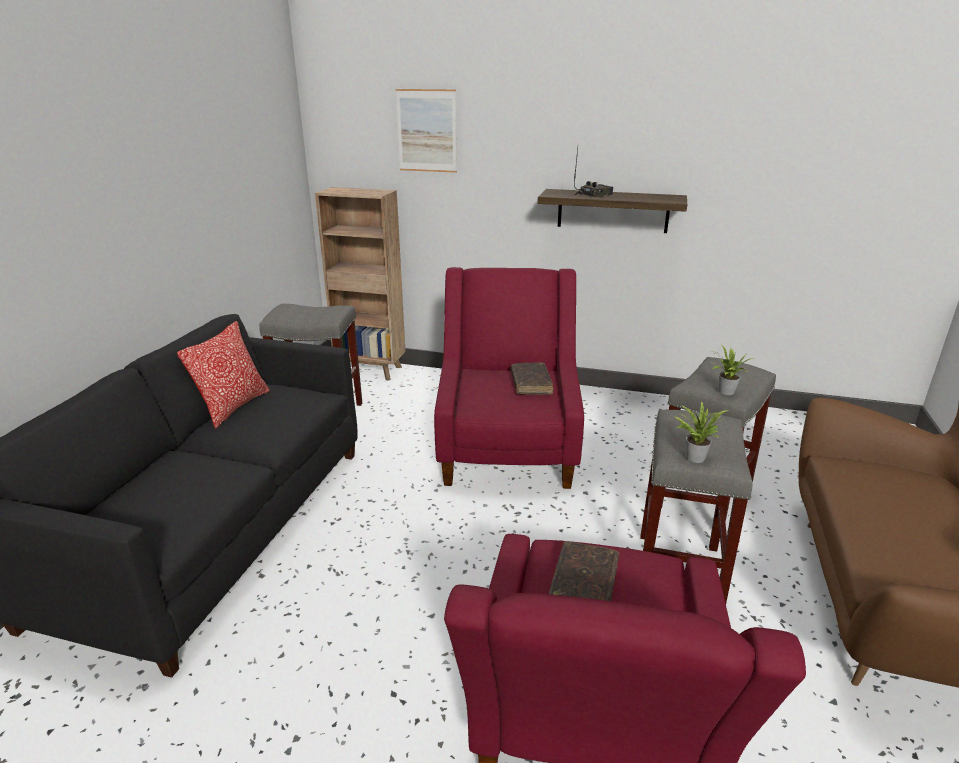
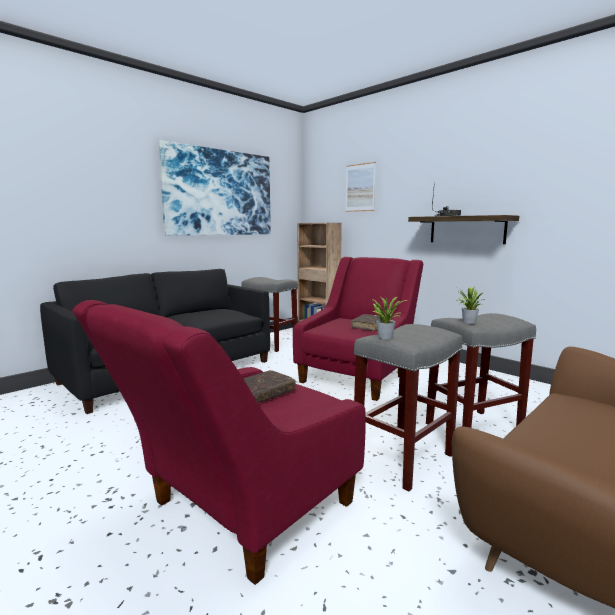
camera: 30 degrees right, 15 degrees down
(189, 163) = (219, 193): none -> picture
(233, 407) = (201, 311): pillow -> none

